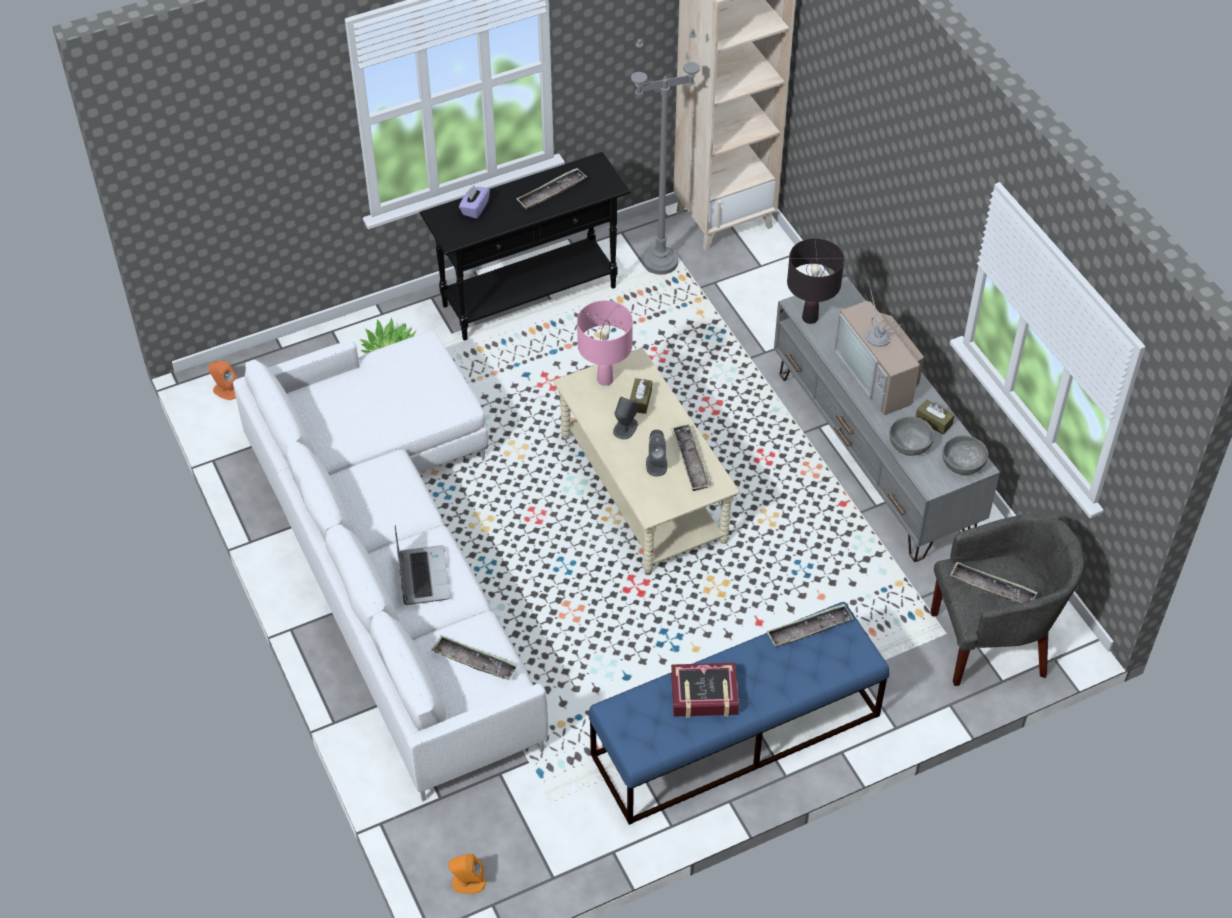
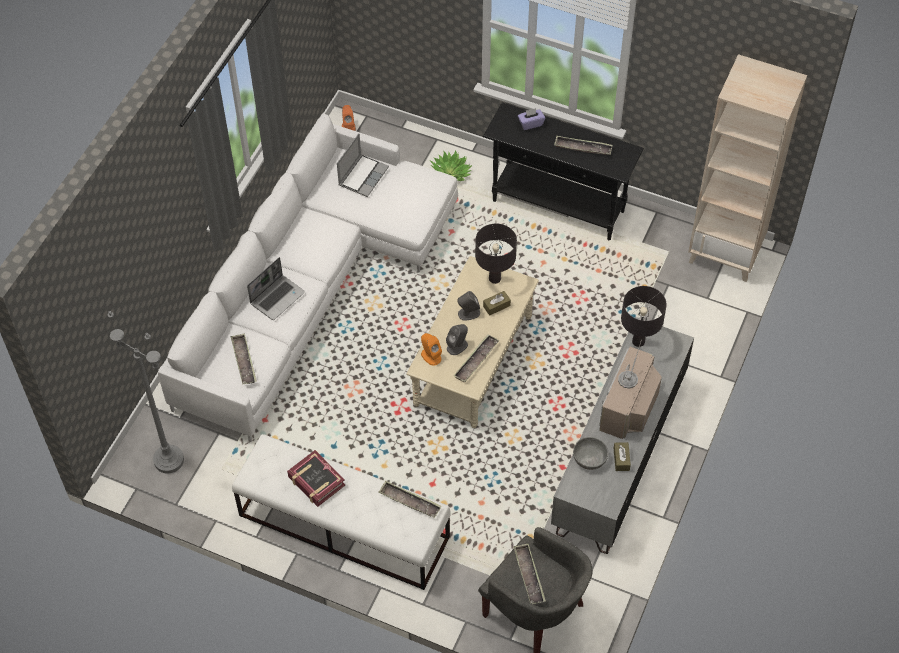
camera: 50 degrees right, 5 degrees up
(346, 398) = (363, 176): none -> laptop
(468, 883) = (140, 468): orange speaker -> orange speaker (431, 356)
(605, 379) = (494, 278): pink table lamp -> black table lamp
(660, 263) = (653, 247): grey floor lamp -> grey floor lamp (168, 460)
(735, 736) = (343, 526): blue bench -> white bench
(962, 463) = (602, 496): grey bowl -> none

